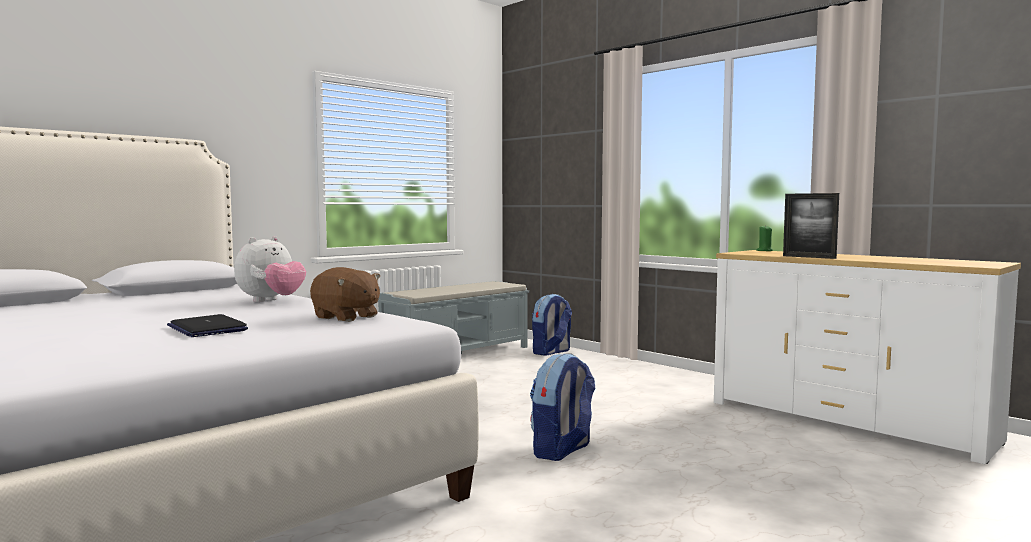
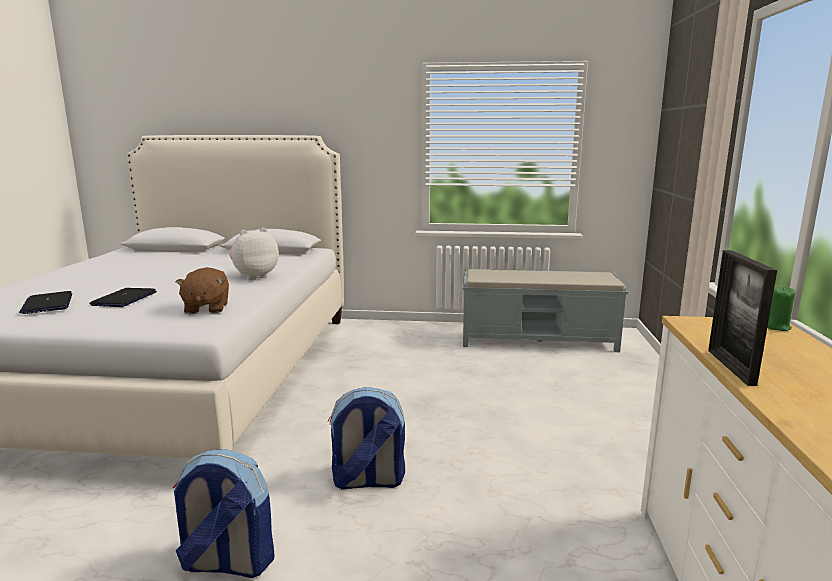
camera: 50 degrees right, 10 degrees up
(130, 343) = (47, 304): none -> laptop
(271, 301) = (254, 276): plush toy -> plush toy turned 150 degrees clockwise
(551, 352) = (629, 366): backpack -> backpack (227, 563)

